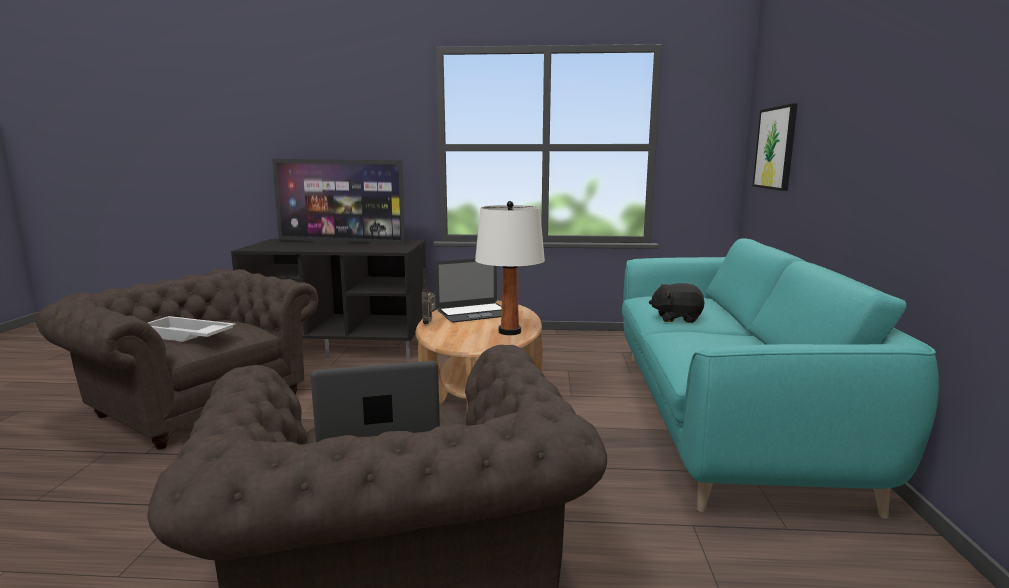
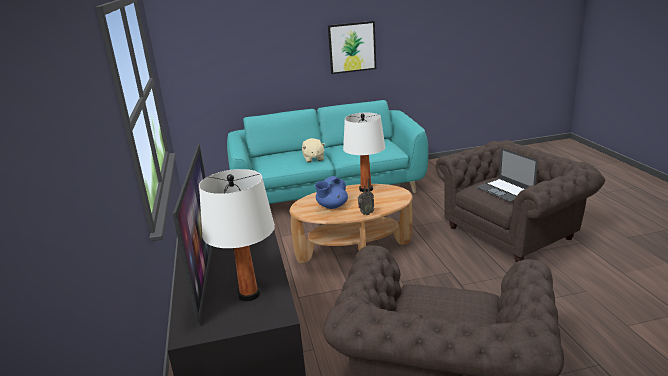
camera: 105 degrees left, 10 degrees up
(186, 336) = (464, 303): white tray -> none
(289, 246) = (249, 294): none -> white table lamp
(474, 313) = (331, 206): laptop -> blue teapot
(676, 318) = (313, 158): black plush toy -> beige plush toy
(775, 148) = (216, 63): picture -> picture (352, 47)

